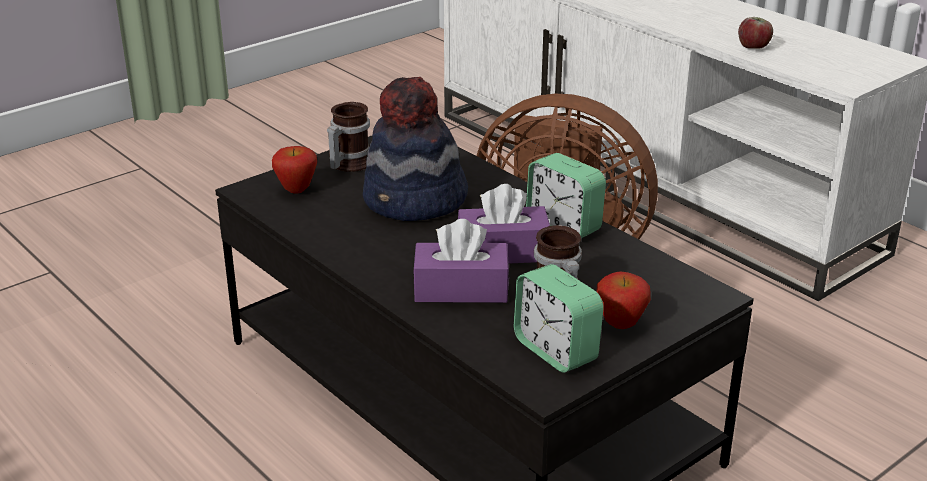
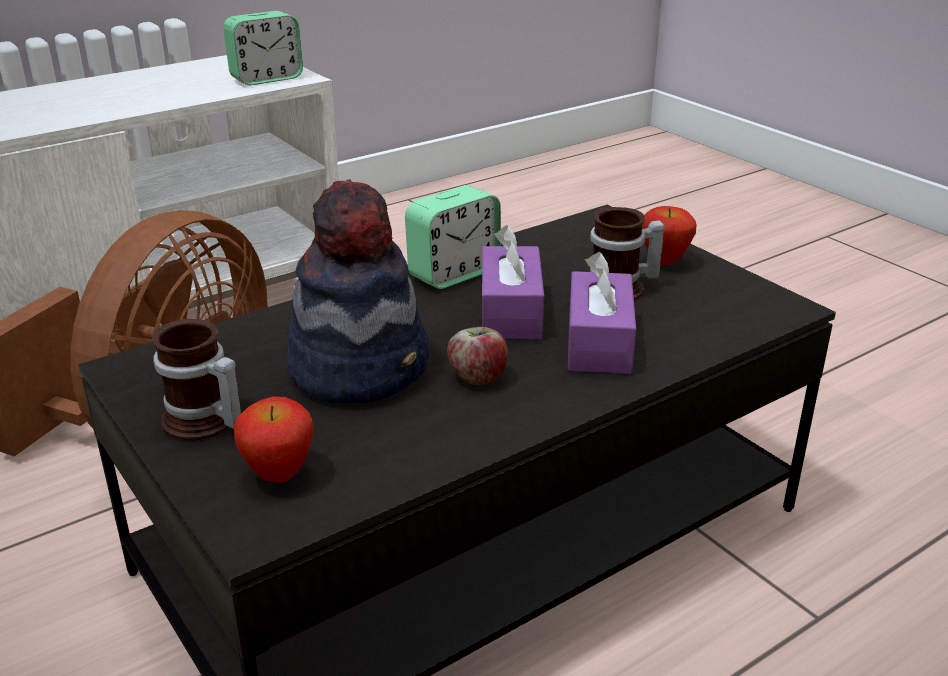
camera: 85 degrees left, 0 degrees up
(556, 350) = (718, 296): alarm clock -> alarm clock (266, 79)
(753, 47) = (171, 96): apple -> apple (478, 377)

